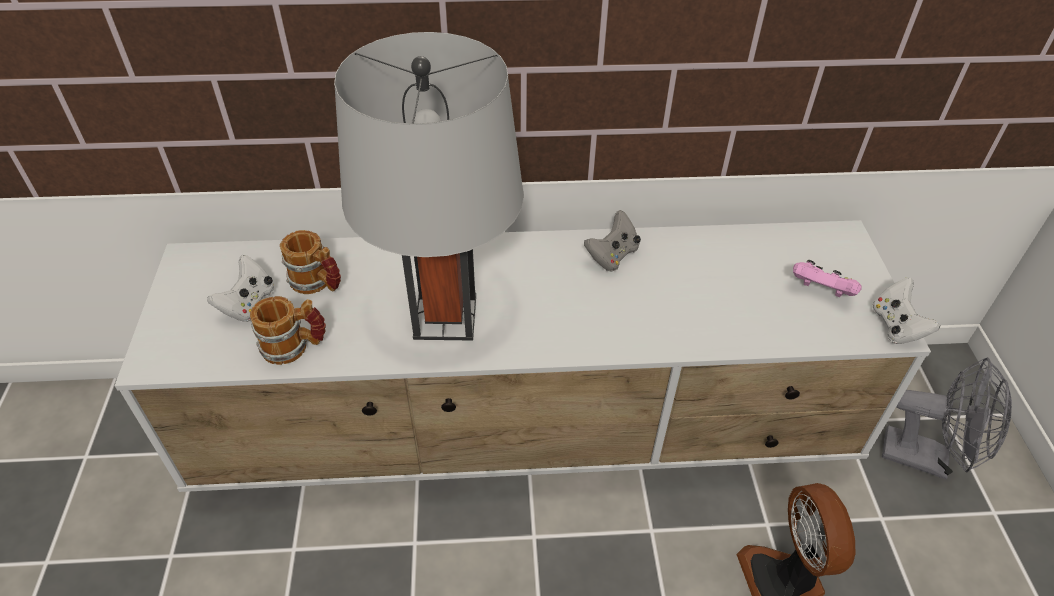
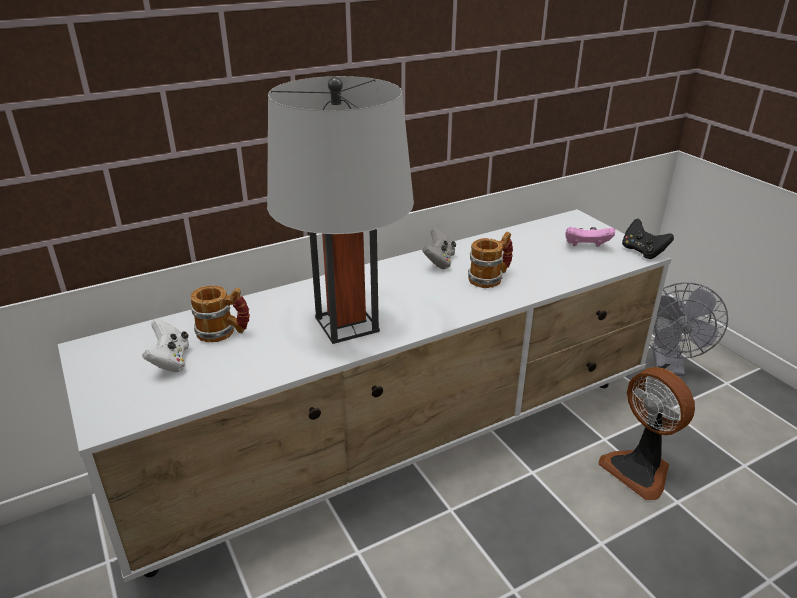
camera: 25 degrees left, 15 degrees down
(294, 346) = (236, 375): mug -> mug (490, 278)
(896, 326) = (642, 251): white game controller -> black game controller
(926, 458) = (669, 367): grey fan -> grey fan turned 105 degrees clockwise

